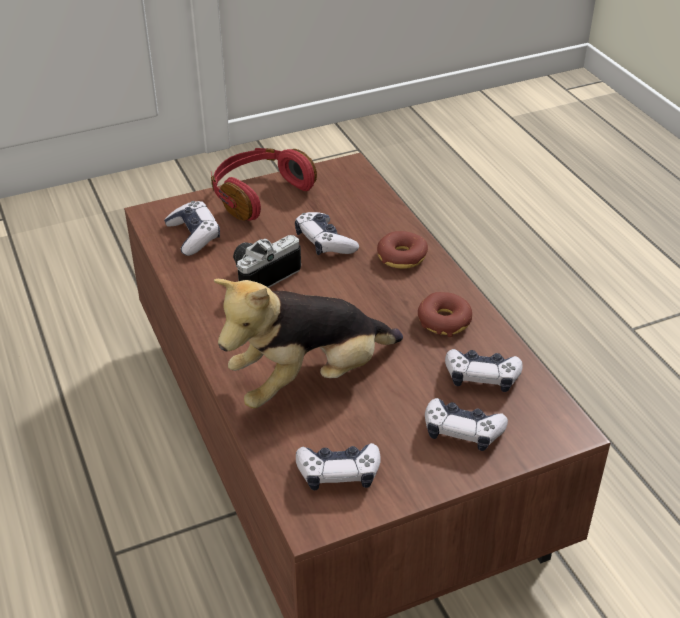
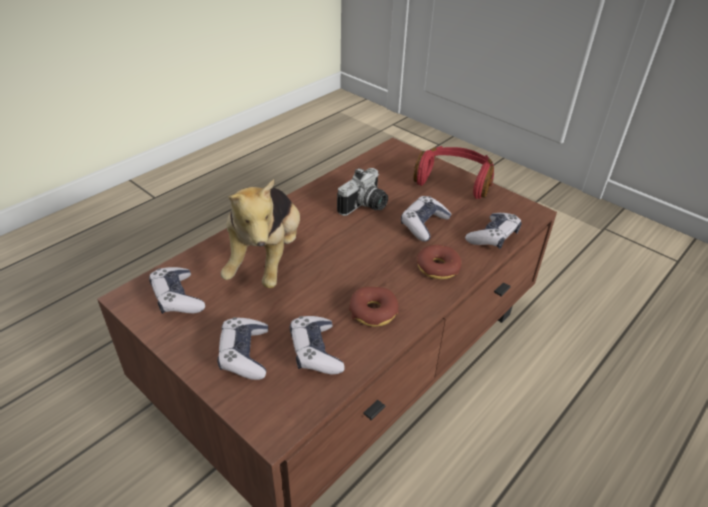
camera: 65 degrees right, 0 degrees up
(194, 236) = (385, 169): game controller -> game controller (493, 237)
(261, 274) = (365, 207): camera -> camera turned 105 degrees clockwise
(309, 380) = (266, 259): plush toy -> plush toy turned 120 degrees counterclockwise

